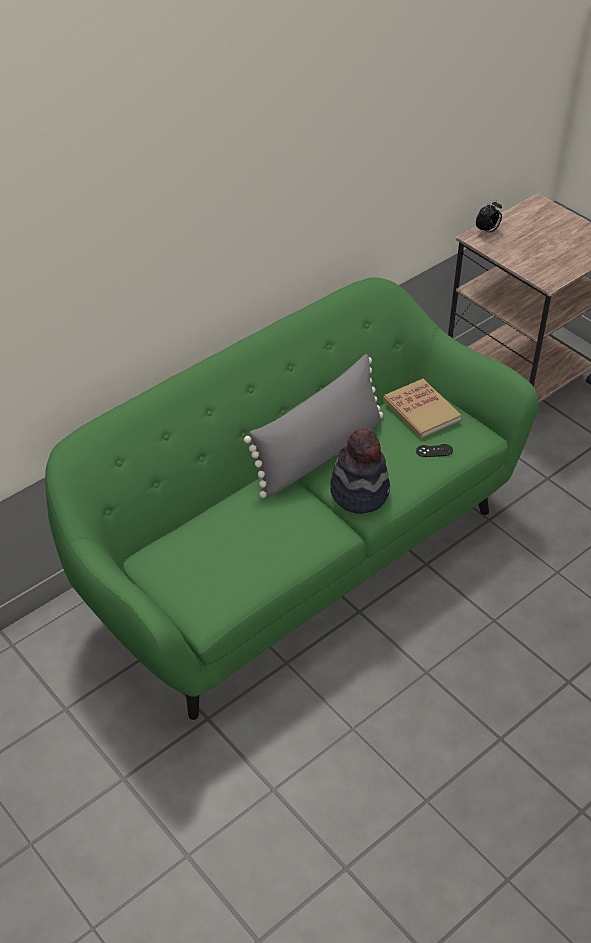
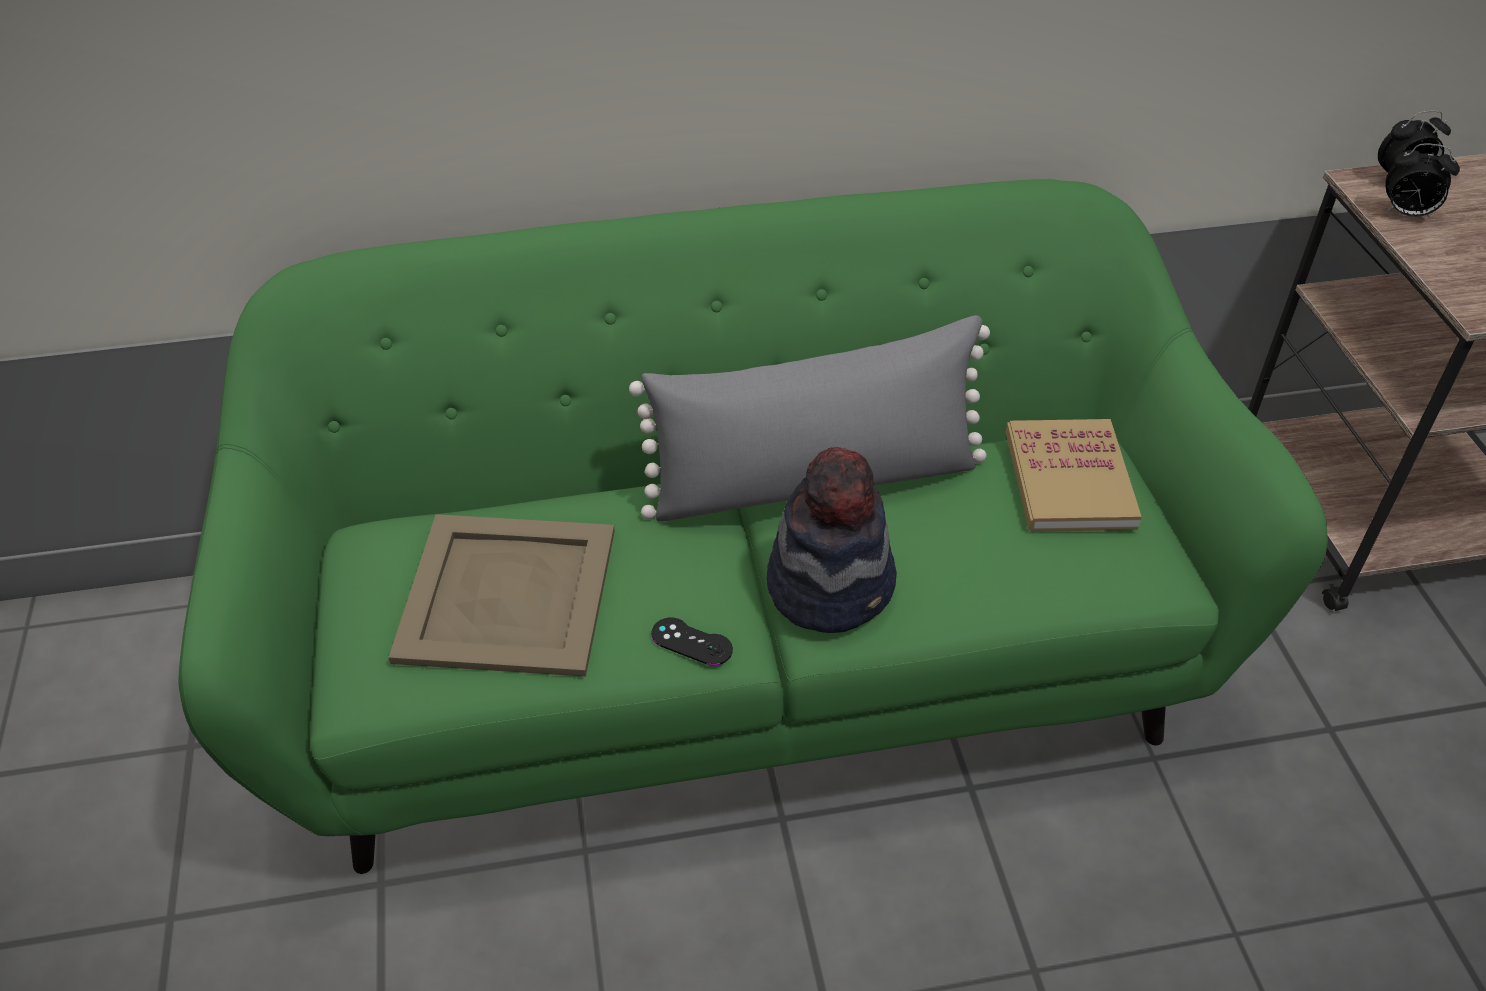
camera: 30 degrees right, 0 degrees up
(232, 553) = (509, 596): none -> beige tray
(434, 451) = (1040, 566): black game controller -> black game controller (691, 642)
(498, 247) = (1406, 214): none -> alarm clock

